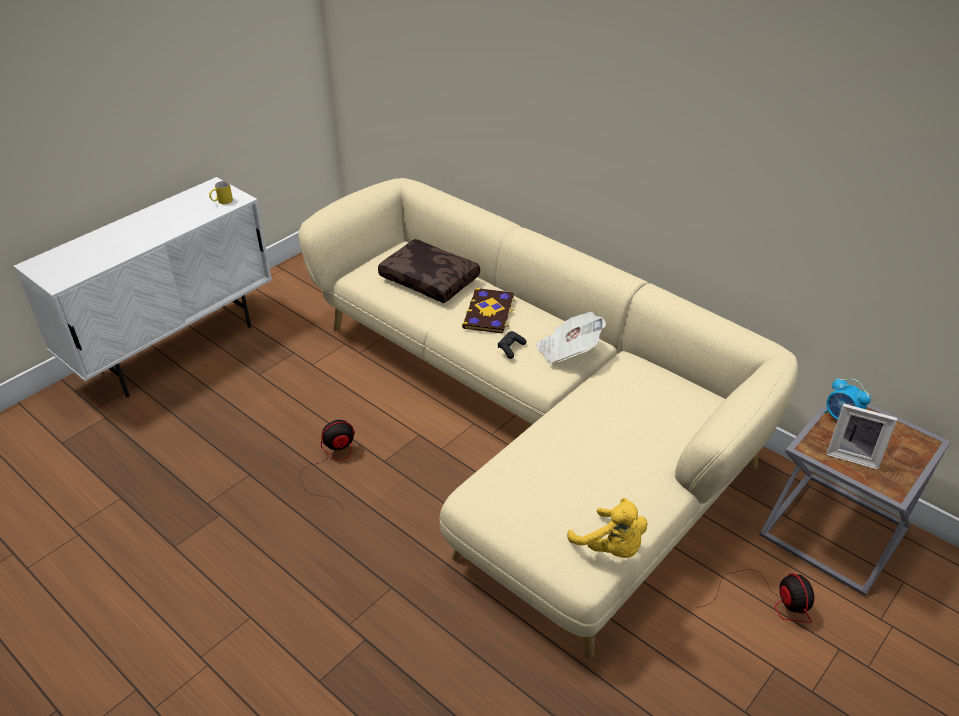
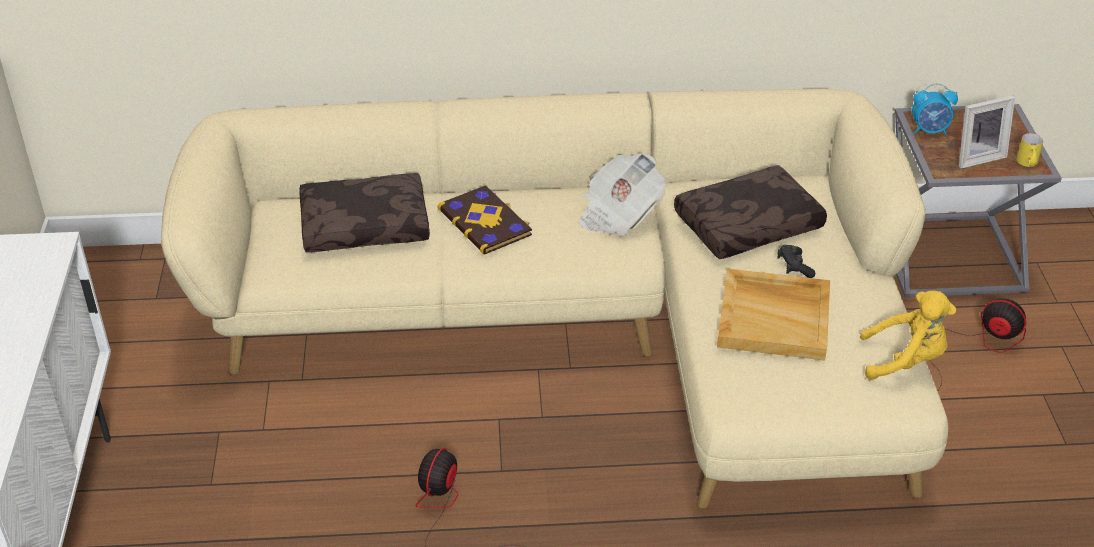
camera: 45 degrees left, 0 degrees up
(222, 202) = (34, 261): yellow mug -> yellow mug (1027, 164)
(510, 348) = (562, 245): black game controller -> black game controller (794, 267)
(565, 465) = (775, 318): none -> beige tray
(634, 404) = (748, 226): none -> brown pillow

